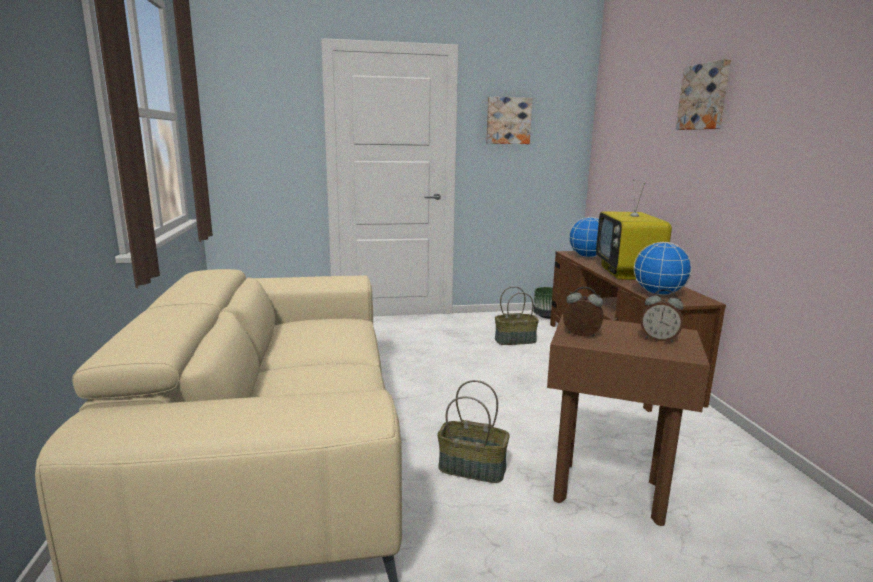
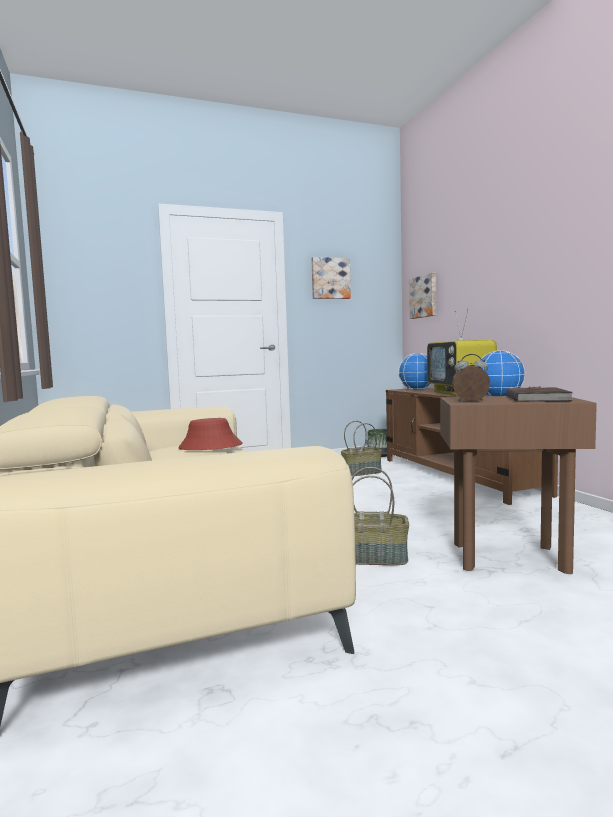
camera: 10 degrees left, 10 degrees down
(335, 330) = (210, 447): none -> red hat
(659, 339) = (538, 398): alarm clock -> brown book
(705, 97) = (509, 233): picture -> picture (424, 296)

